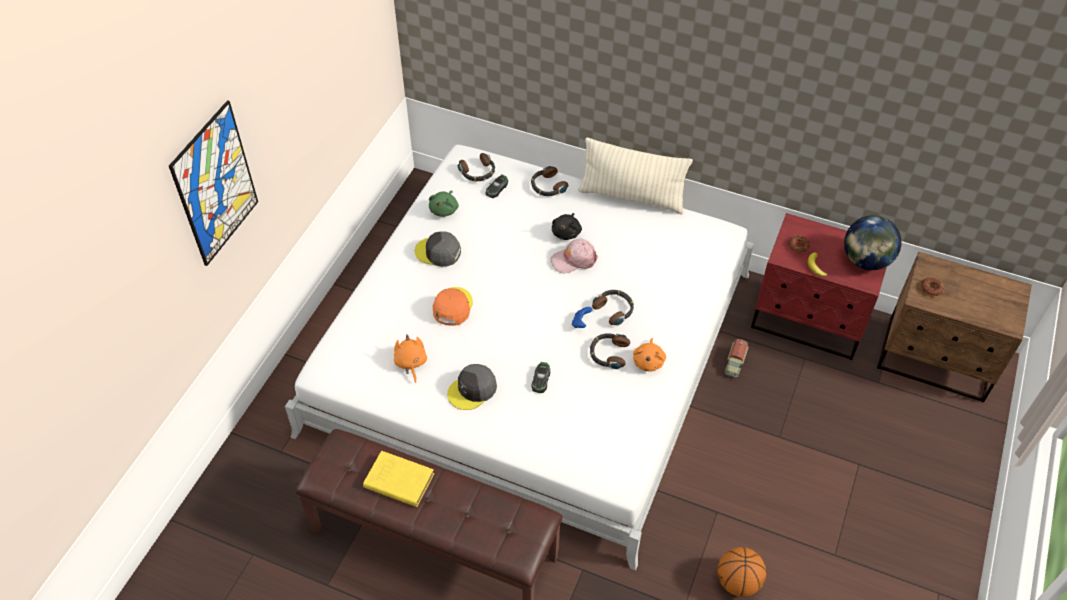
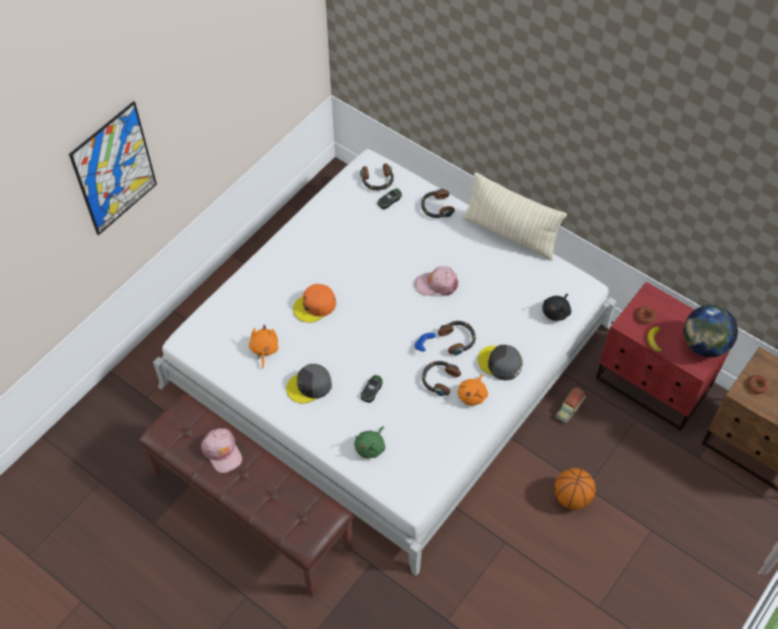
camera: 15 degrees right, 5 degrees up
(397, 480) = (222, 452): yellow book -> pink cap
(438, 252) = (318, 251): grey cap -> grey cap (500, 363)
(444, 209) = (336, 211): green plush toy -> green plush toy (371, 447)
(452, 307) = (315, 306): orange cap -> orange cap turned 150 degrees counterclockwise
(566, 232) = (439, 256): black plush toy -> black plush toy (556, 312)
(738, 582) = (503, 609): basketball -> basketball (572, 497)

